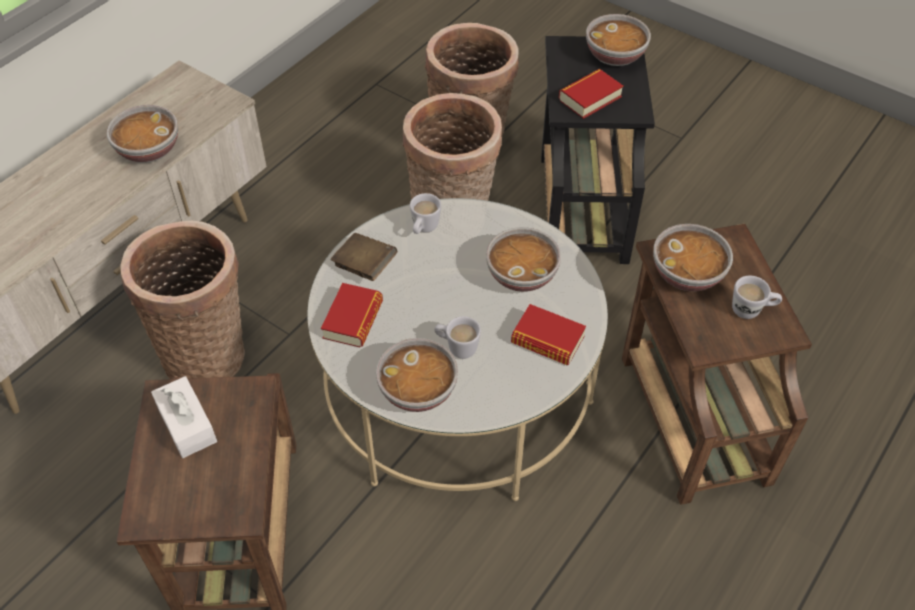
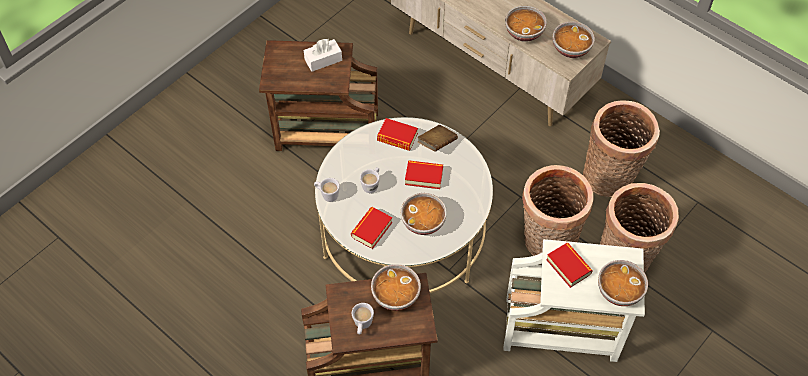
camera: 95 degrees right, 5 degrees up
(207, 353) = (442, 111): basket -> basket (610, 178)
(418, 391) = (344, 165): bowl -> bowl (570, 49)
(423, 229) = (465, 174): white mug -> white mug (327, 195)
(433, 279) = (424, 176): none -> book
(582, 205) = (564, 329): black side table -> white side table

